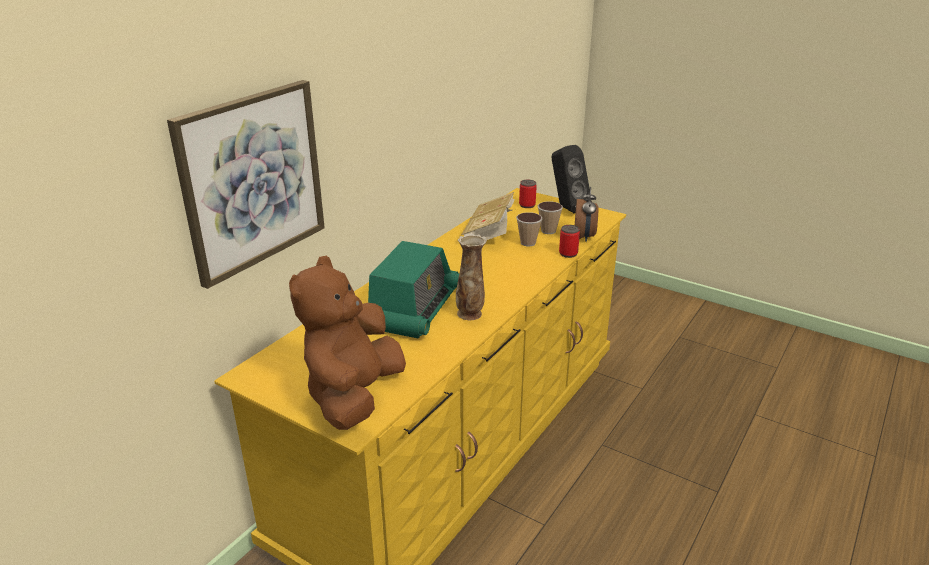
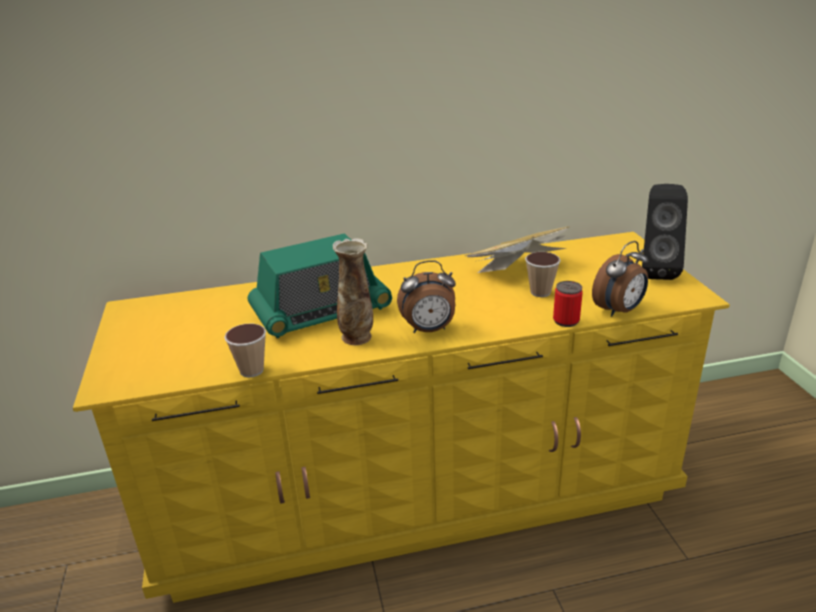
camera: 45 degrees right, 0 degrees up
(252, 180) = (164, 121): picture -> none
(354, 396) = (150, 361): brown plush toy -> none
(505, 290) = (429, 330): none -> alarm clock
(527, 205) = (611, 253): can -> none
(548, 231) = (587, 288): cup -> cup (251, 370)

